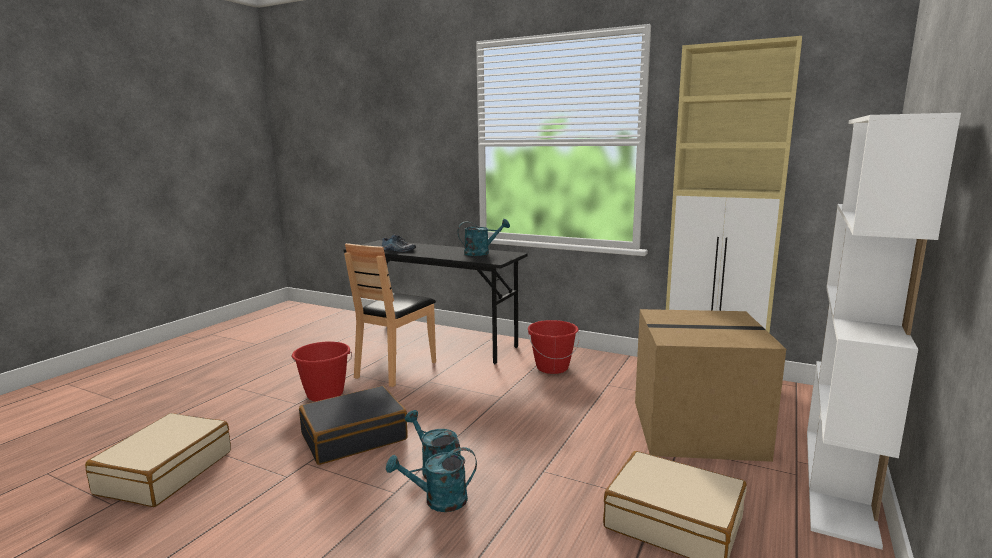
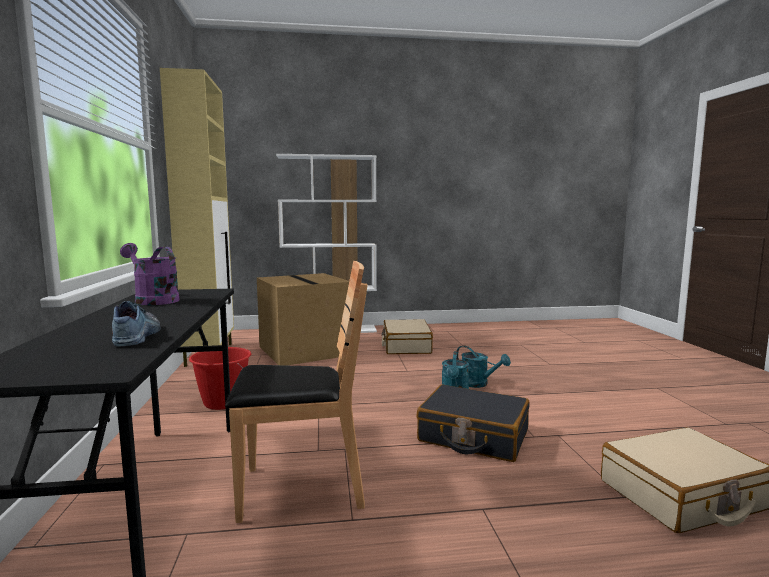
camera: 125 degrees left, 5 degrees down
(325, 394) = (434, 502): red bucket -> none
(481, 253) = (152, 300): turquoise watering can -> purple watering can

